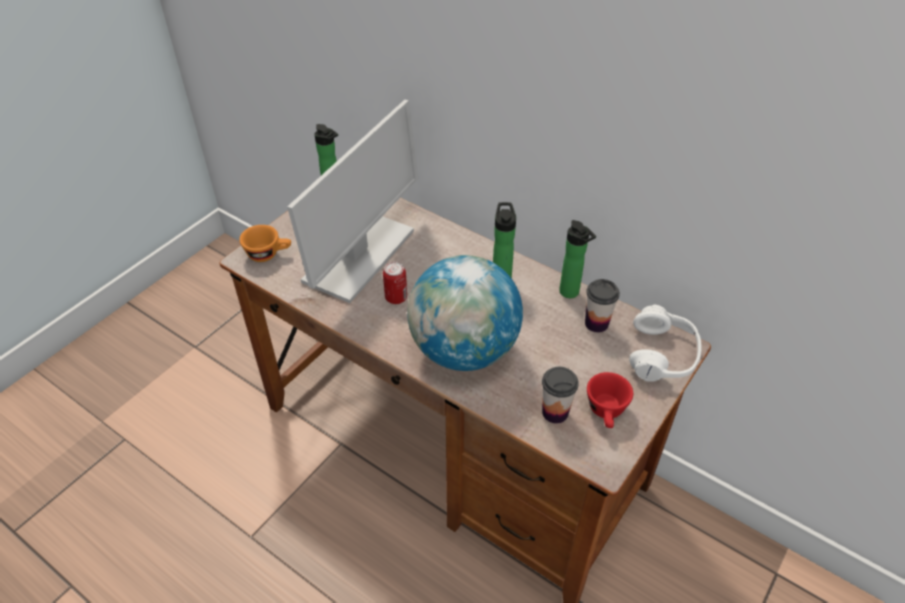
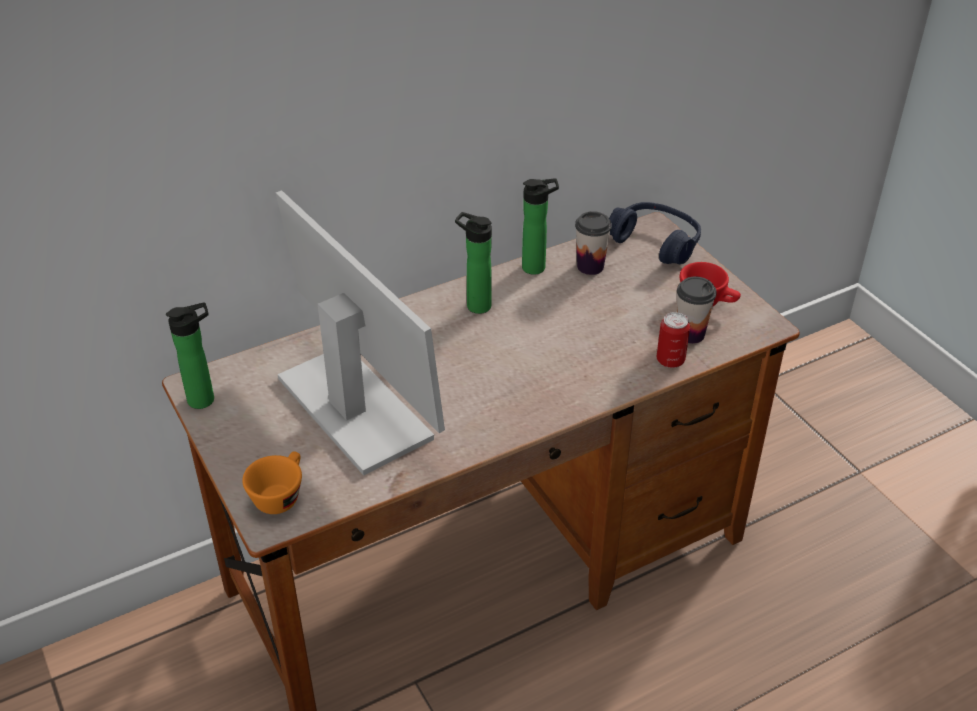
camera: 65 degrees left, 5 degrees down
(396, 298) = (452, 397): can -> can (670, 360)
(464, 350) = (571, 369): globe -> none
(662, 355) = (655, 242): white headphones -> blue headphones

